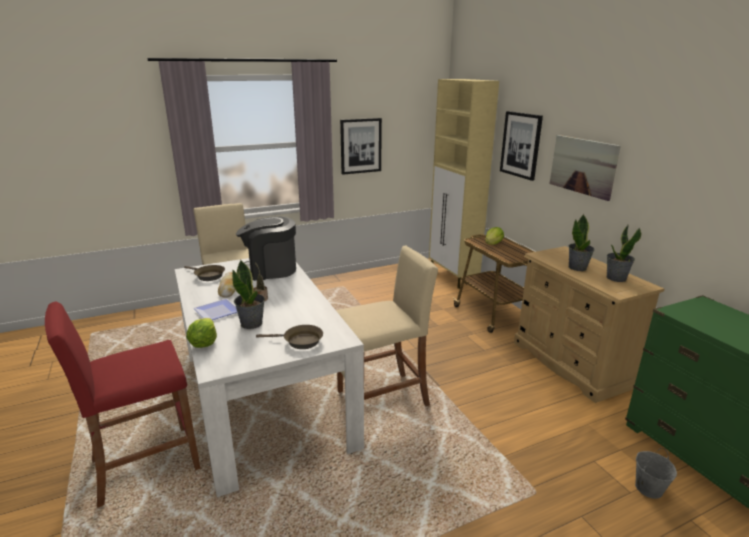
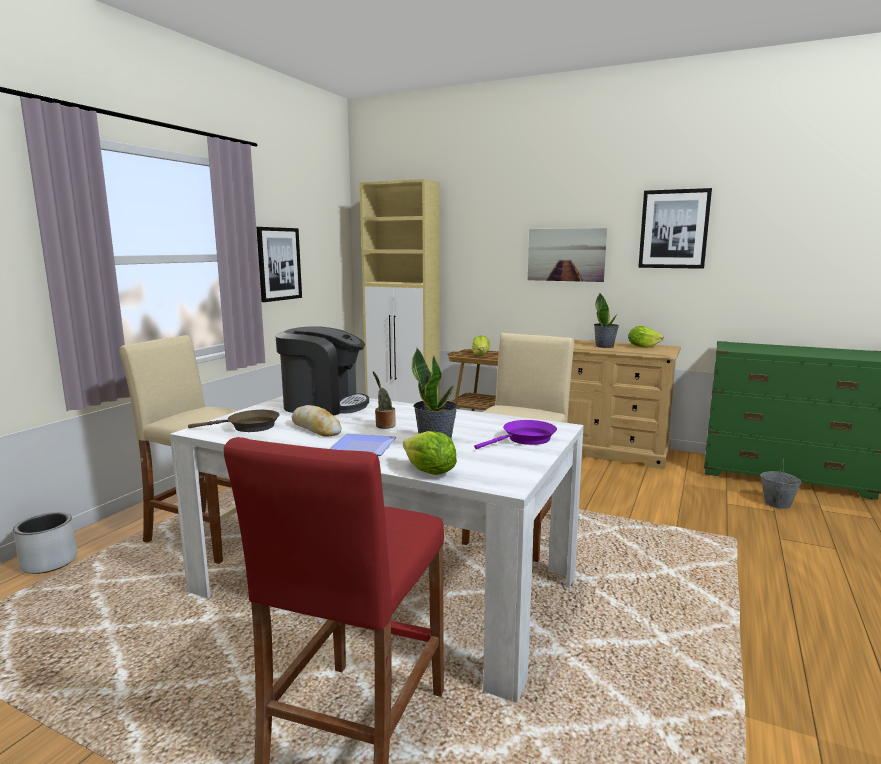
camera: 40 degrees left, 10 degrees down
(169, 312) = (49, 562): none -> grey planter
(269, 270) = (324, 405): coffee machine -> coffee machine turned 120 degrees counterclockwise
(300, 341) = (525, 439): brown frying pan -> purple frying pan
(521, 145) = (479, 247): picture -> picture (674, 229)
(616, 278) = (642, 347): potted plant -> lettuce

